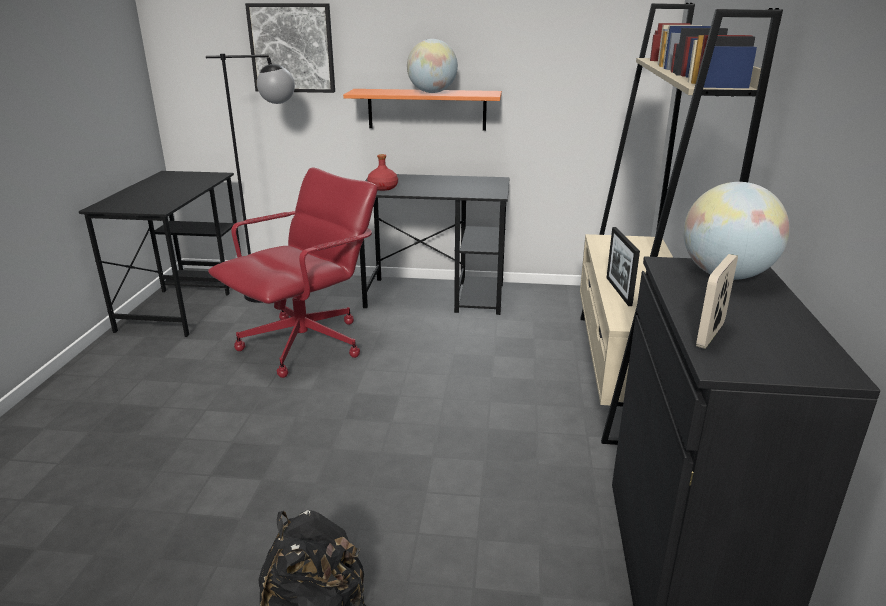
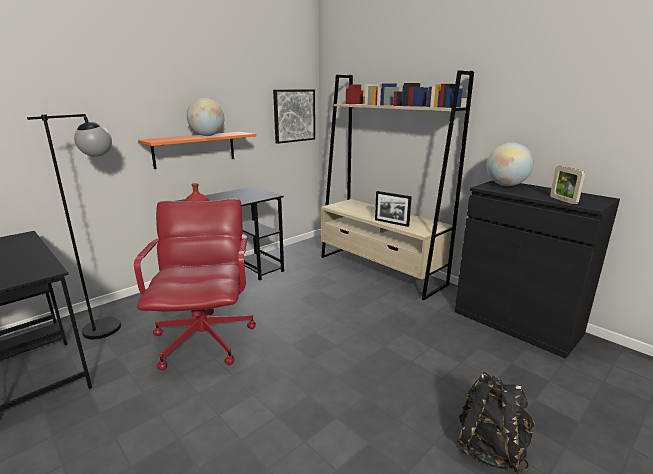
camera: 50 degrees left, 5 degrees down
(292, 48) = (77, 110): picture -> picture (294, 115)

